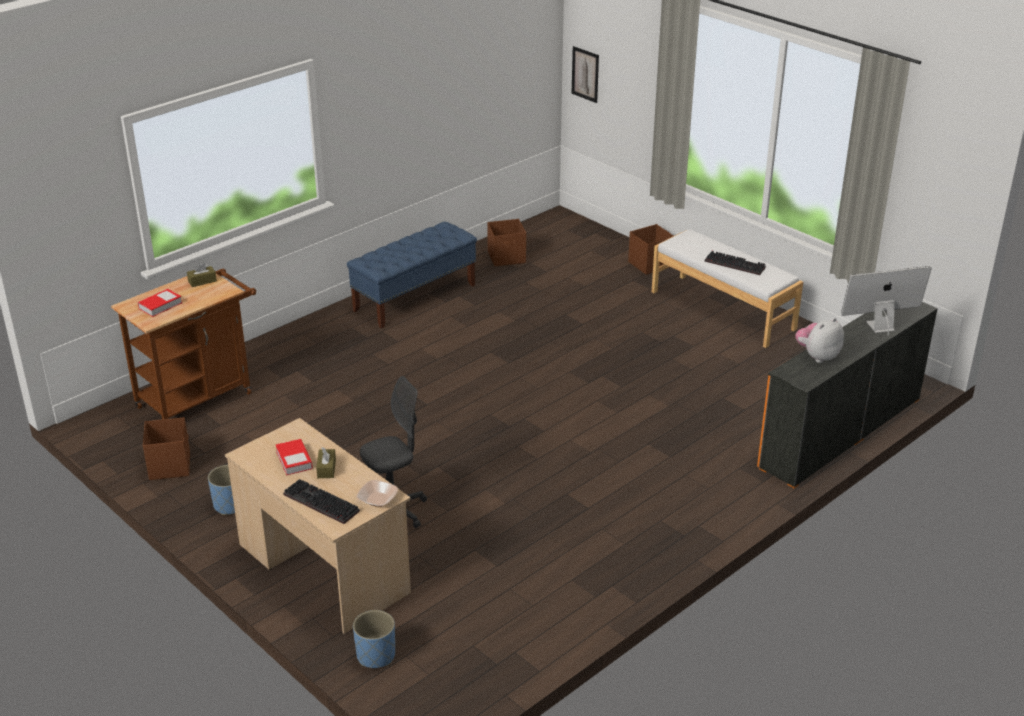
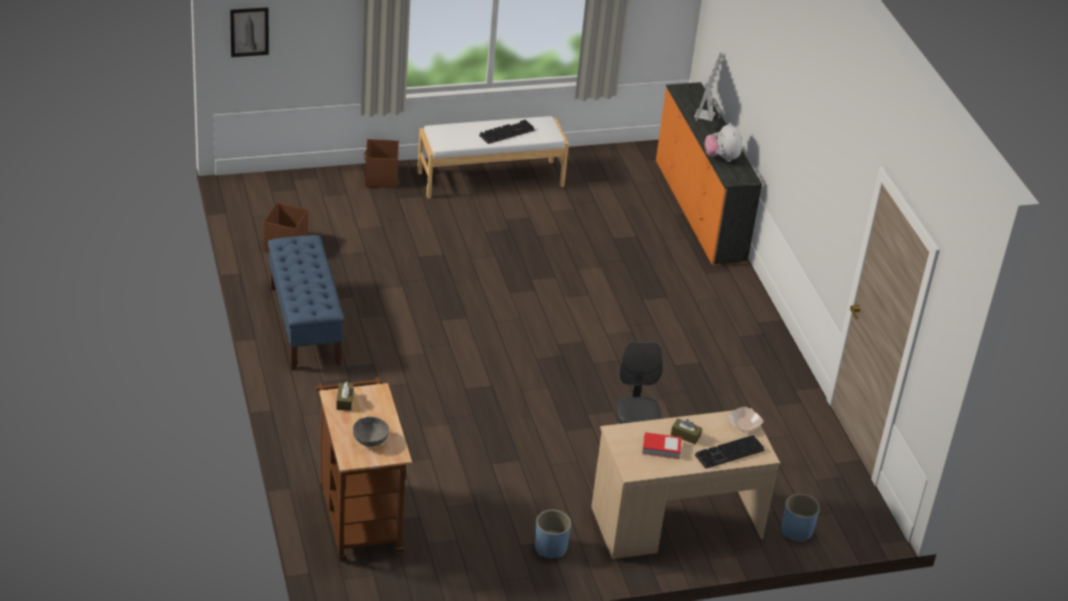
camera: 65 degrees left, 5 degrees up
(160, 306) = (370, 439): book -> grey bowl
(170, 465) = (460, 567): brown storage box -> none

